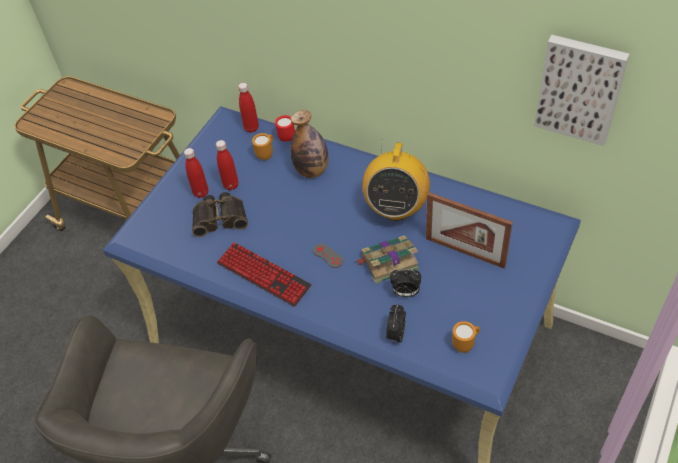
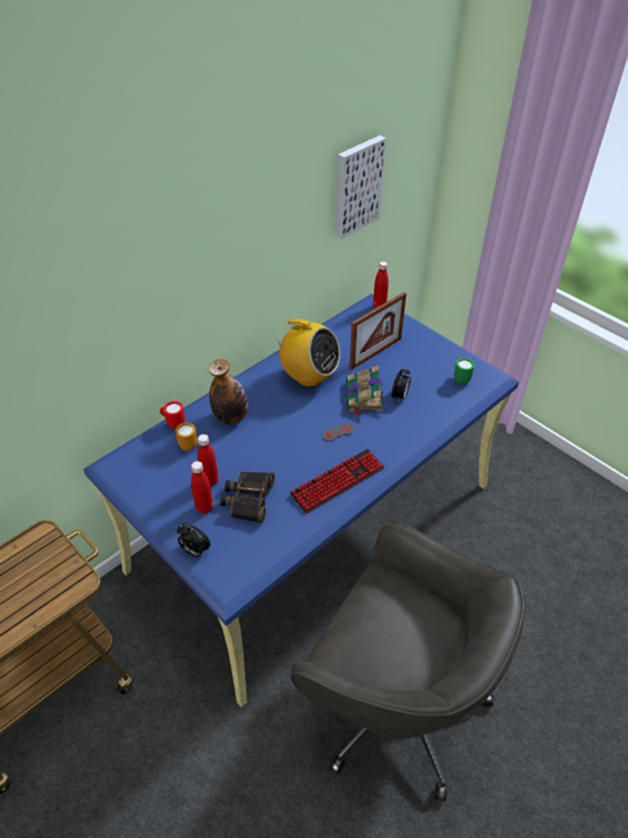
camera: 75 degrees left, 5 degrees down
(251, 128) = (142, 447): red bottle -> red bottle (379, 306)
(396, 334) = (437, 413): alarm clock -> alarm clock (195, 550)
(465, 344) = (461, 378): orange mug -> green mug

